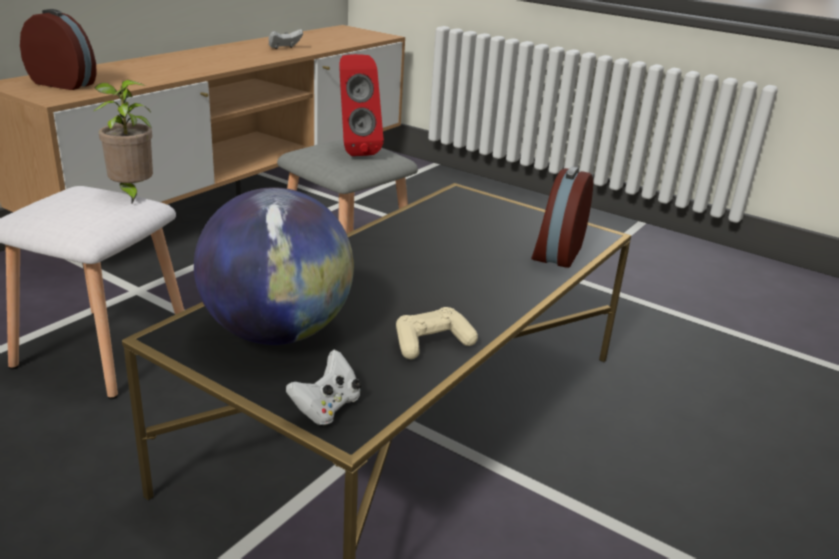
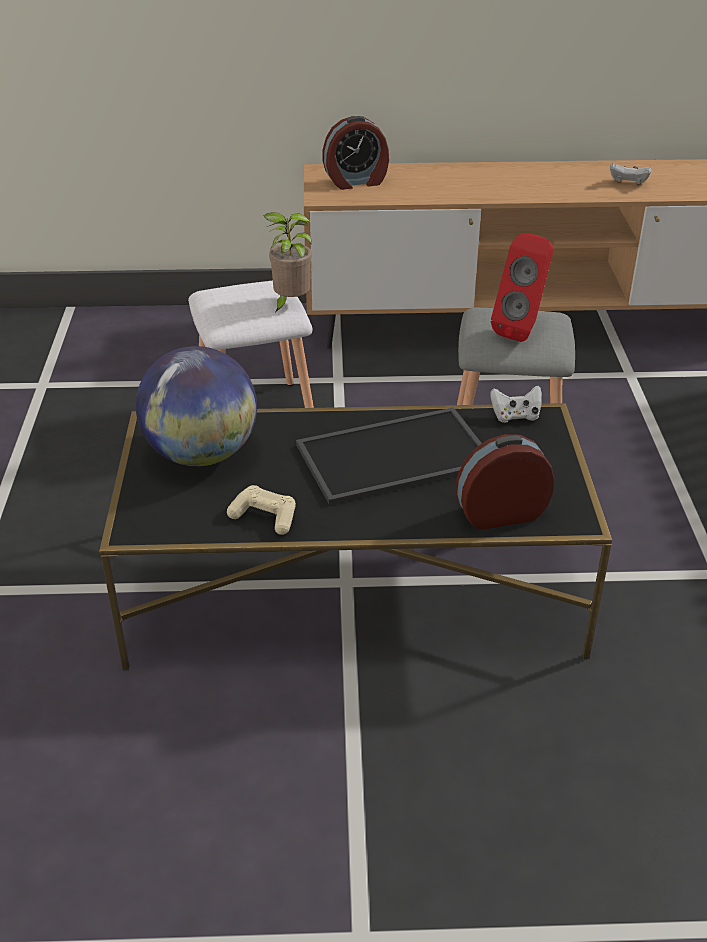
camera: 55 degrees right, 10 degrees up
(64, 83) = (356, 182): alarm clock -> alarm clock turned 90 degrees clockwise
(326, 408) = (142, 514): white game controller -> white game controller (515, 416)
(424, 254) = (395, 454): none -> tray

